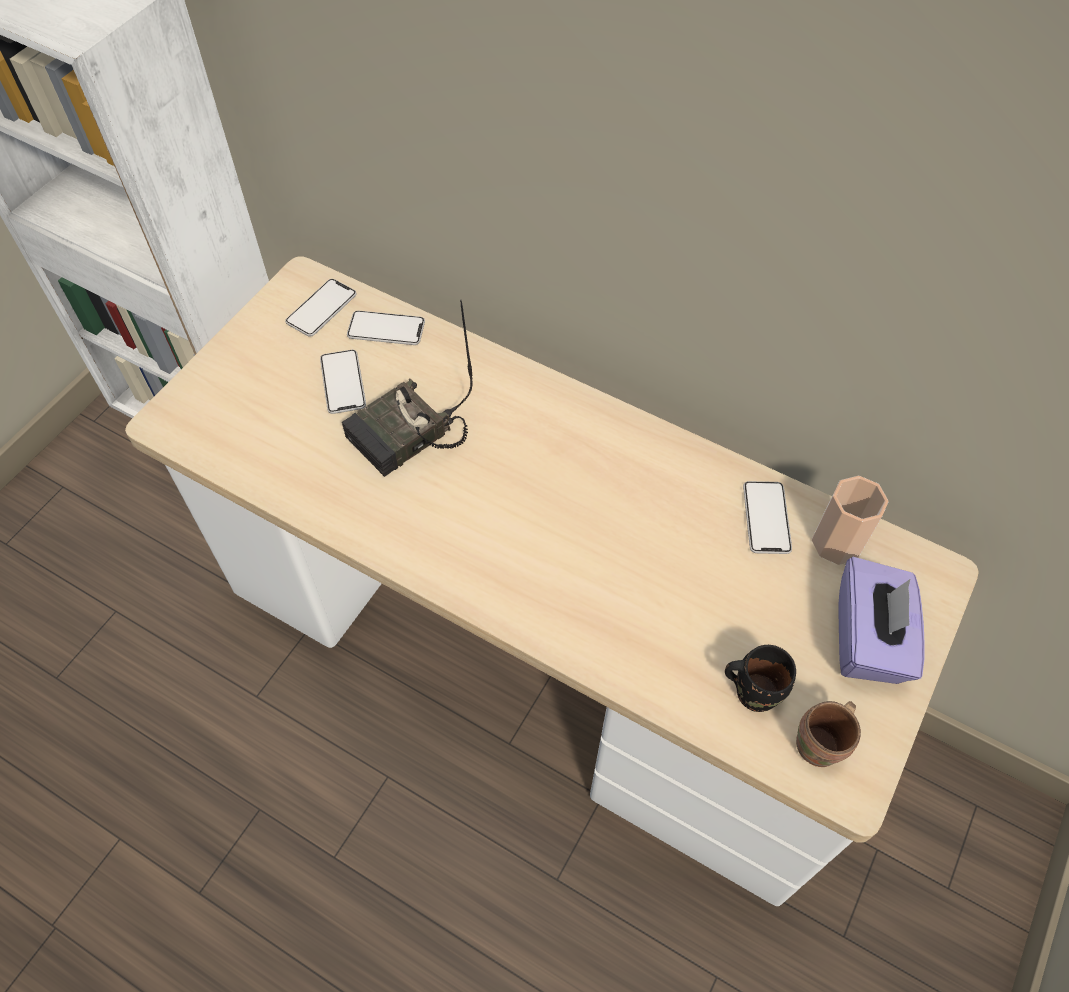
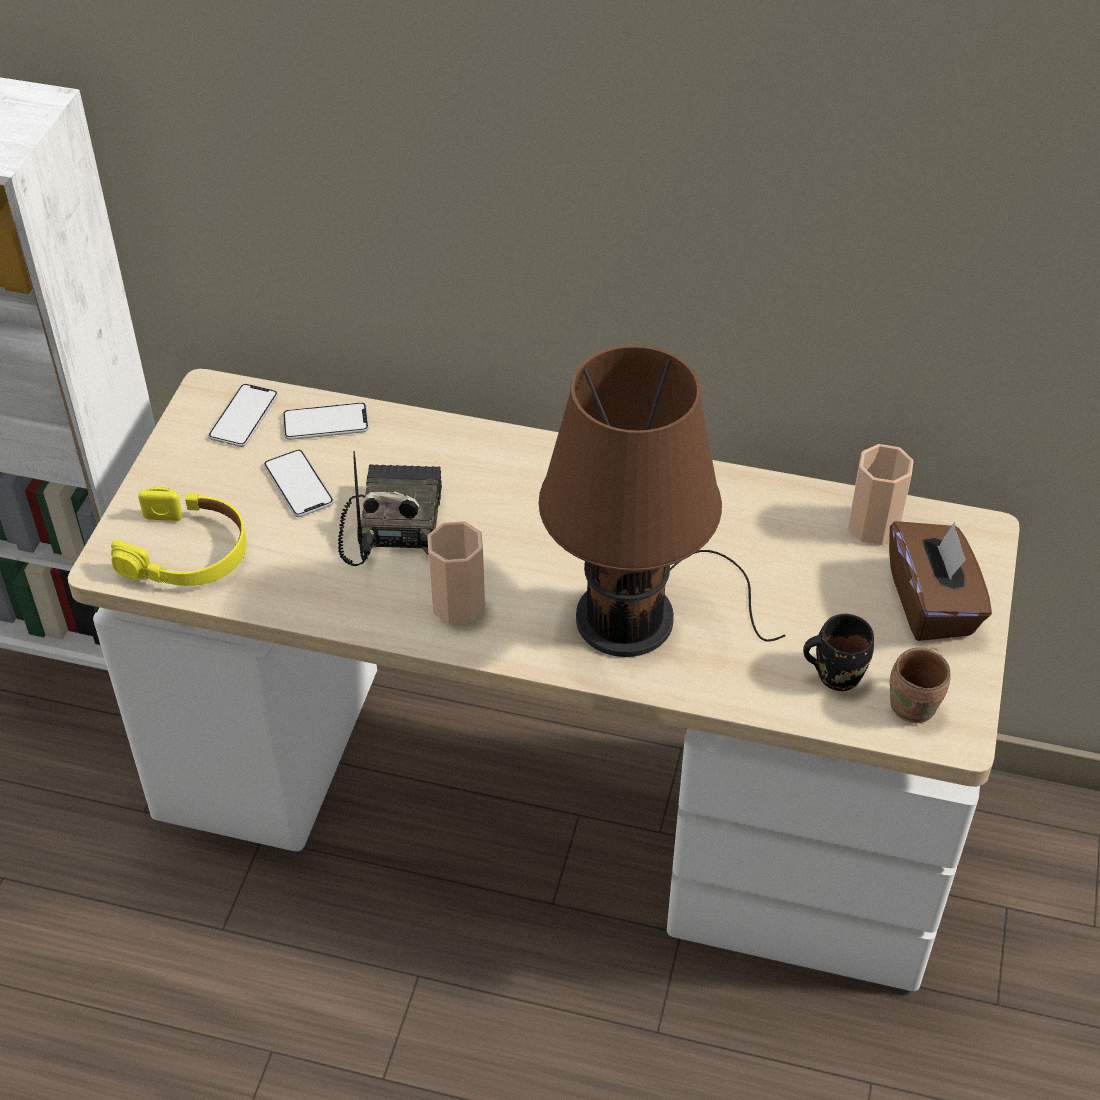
camera: 15 degrees left, 10 degrees down
(229, 424) = (187, 552): none -> yellow headphones
(407, 438) = (392, 524): radio -> radio turned 150 degrees clockwise
(436, 531) = (458, 604): none -> cup
(588, 582) = (636, 616): none -> brown table lamp
(766, 518) = (796, 519): phone -> none
(869, 639) = (932, 604): purple tissue box -> brown tissue box

